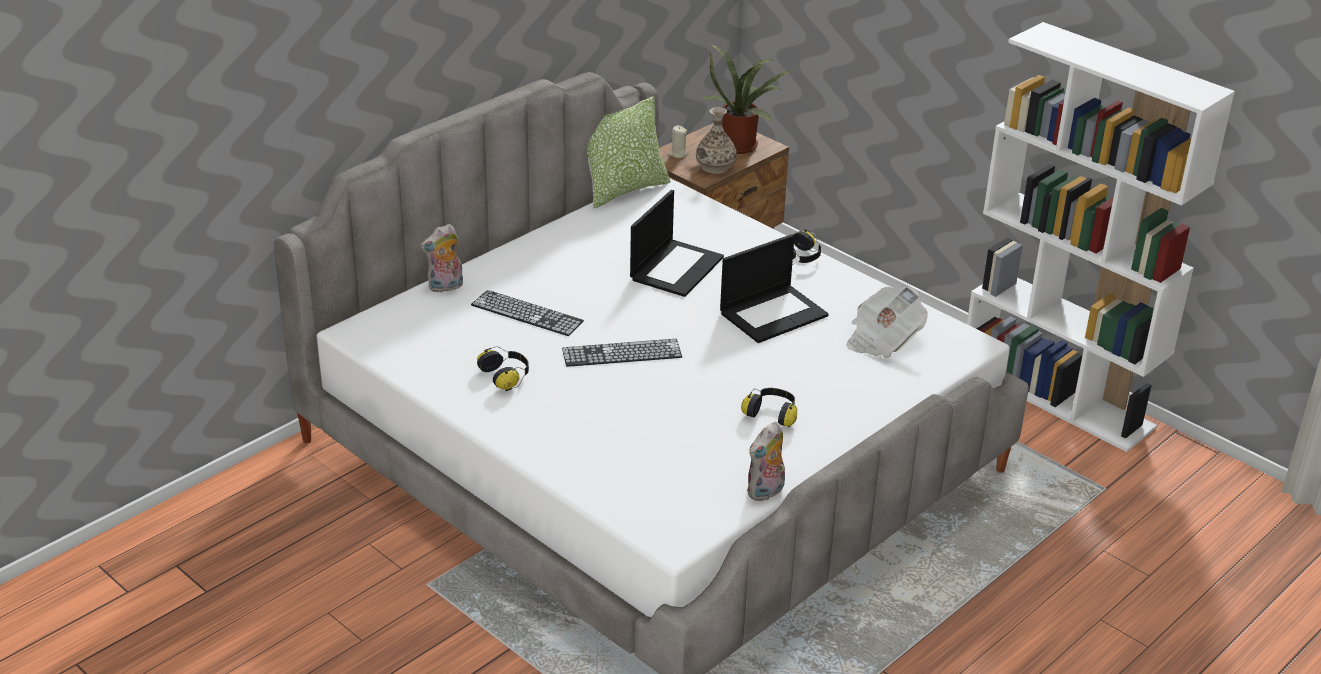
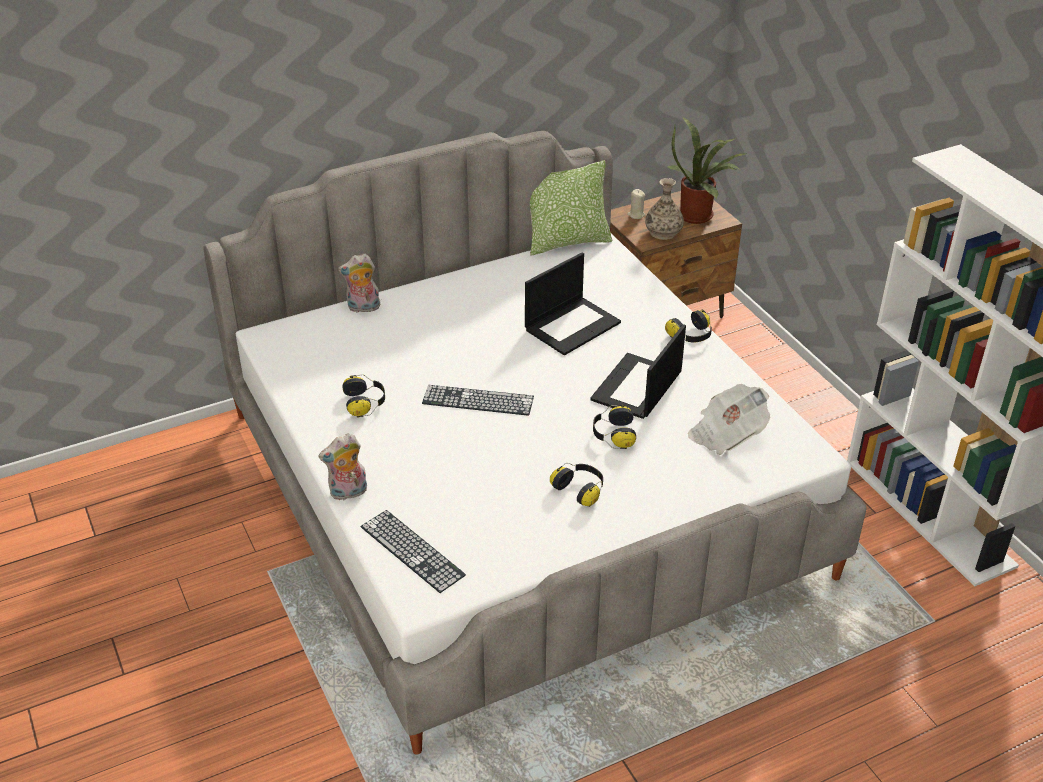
camera: 20 degrees right, 5 degrees up
(527, 313) = (417, 345): keyboard -> keyboard (412, 550)
(766, 492) = (531, 570): plush toy -> plush toy (348, 493)
(773, 313) = (637, 387): laptop -> laptop turned 135 degrees clockwise
(775, 360) = (613, 435): none -> headphones

